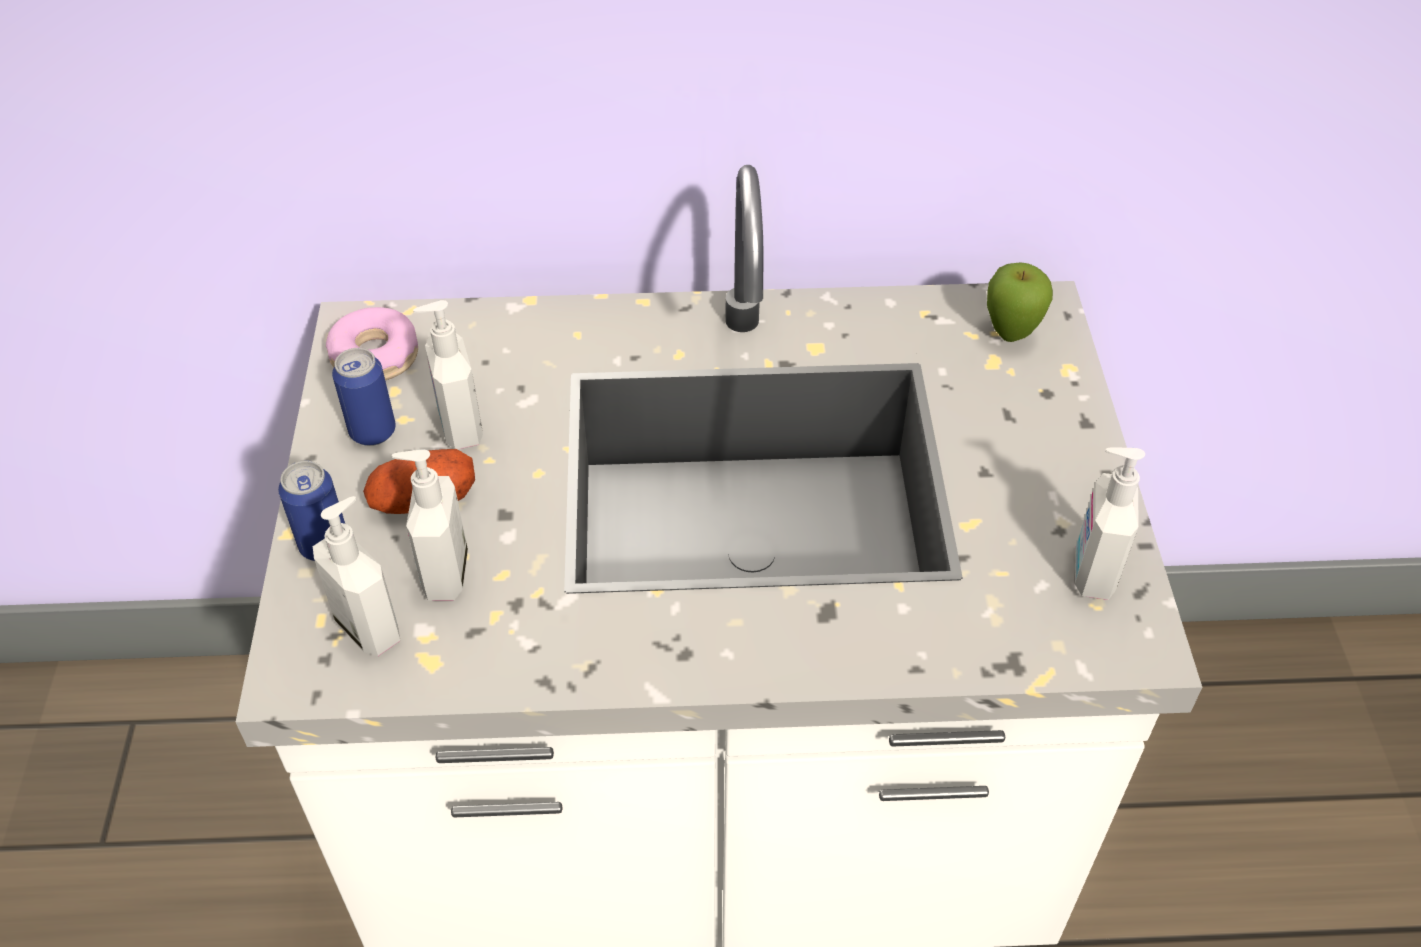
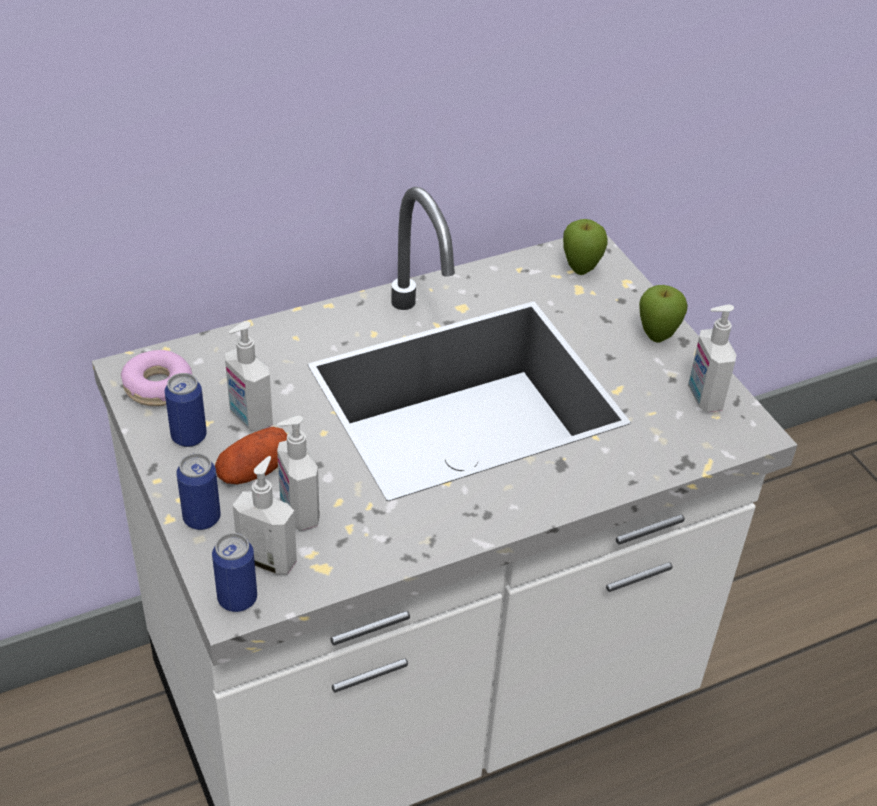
camera: 25 degrees left, 5 degrees down
(302, 669) = (237, 599): none -> can
(1069, 461) = (656, 337): none -> apple

